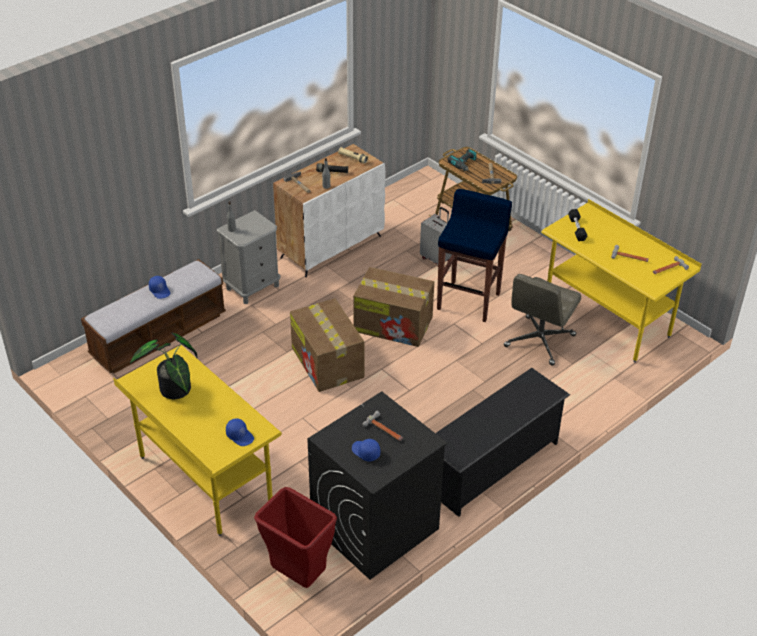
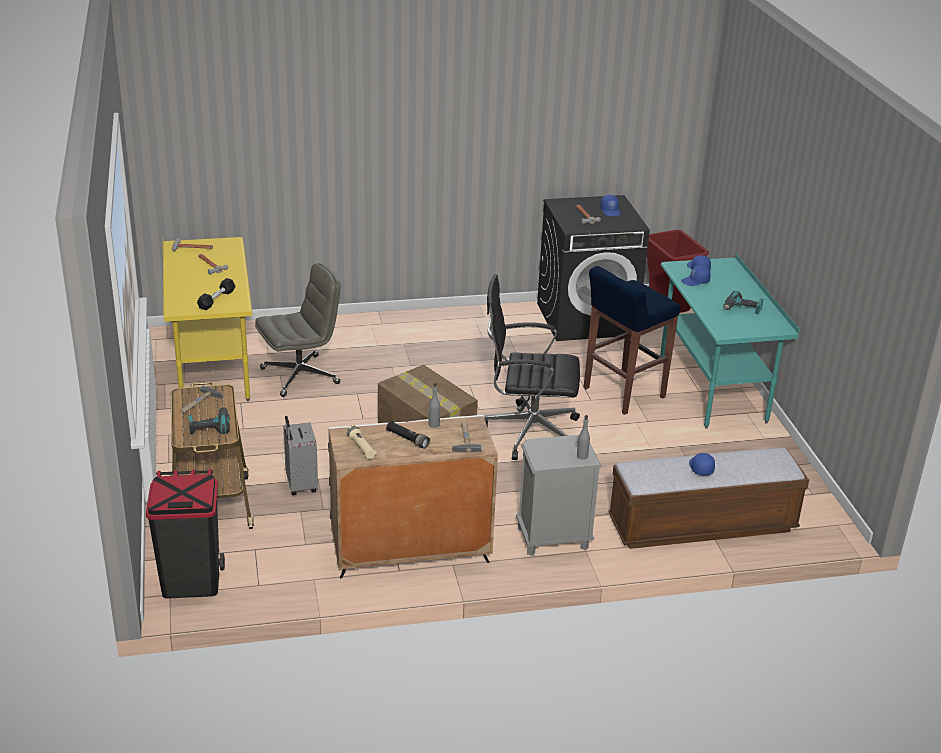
camera: 150 degrees left, 10 degrees down
(174, 392) = (742, 309): potted plant -> power drill
(205, 479) = (712, 389): yellow desk -> turquoise desk
(233, 414) = (695, 281): none -> blue cap
(328, 363) = (528, 432): cardboard box -> black office chair
(428, 188) = (191, 581): none -> black trash can
(469, 301) = (320, 431): blue stool -> blue stool (623, 393)
(492, 466) = (455, 319): black shoe rack -> none

